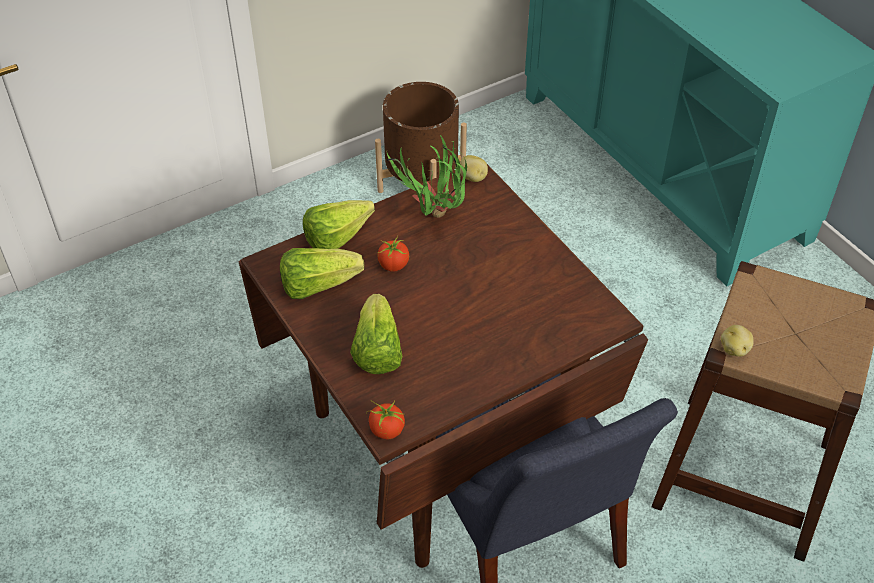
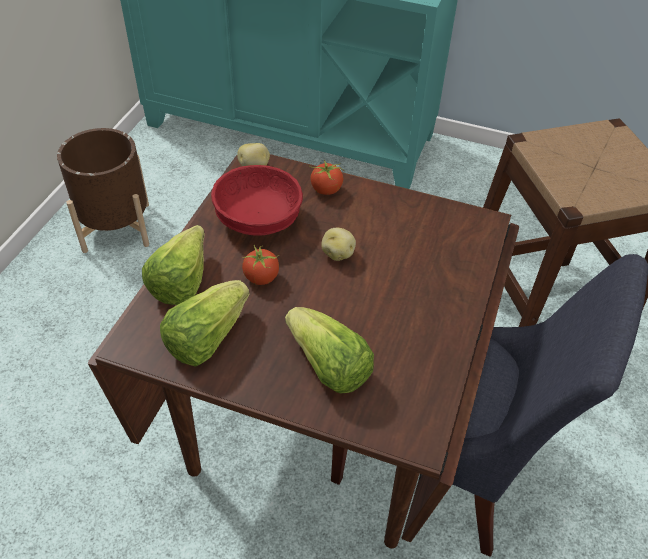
camera: 40 degrees left, 0 degrees up
(386, 430) = (417, 439): tomato -> tomato (326, 190)
(433, 221) = (258, 219): potted plant -> red bowl
(735, 349) = (577, 199): potato -> potato (338, 253)

